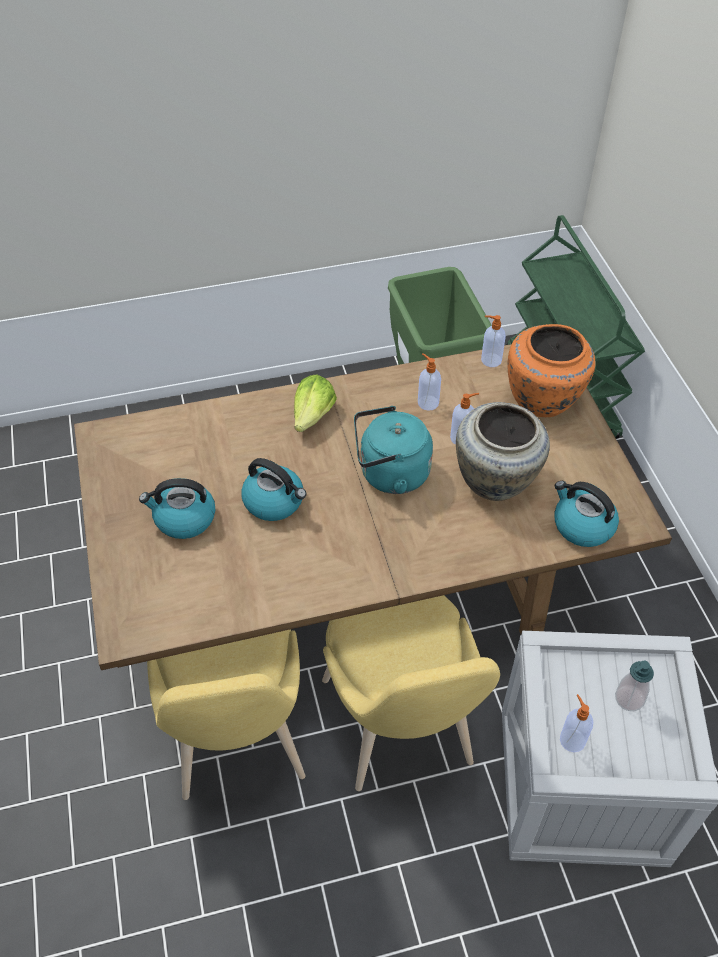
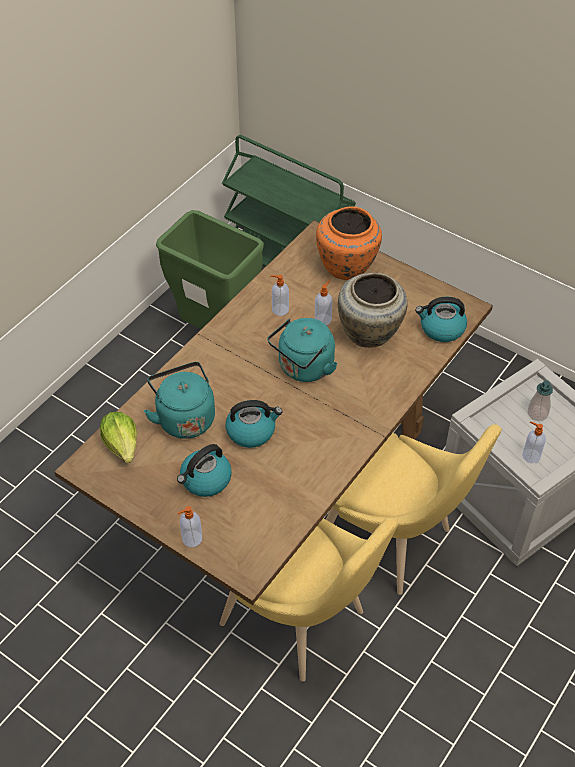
camera: 40 degrees left, 0 degrees up
(229, 448) = (184, 417): none -> turquoise kettle
(313, 416) = (216, 362): lettuce -> lettuce (122, 445)
(490, 360) = (289, 259): soap dispenser -> soap dispenser (191, 539)

